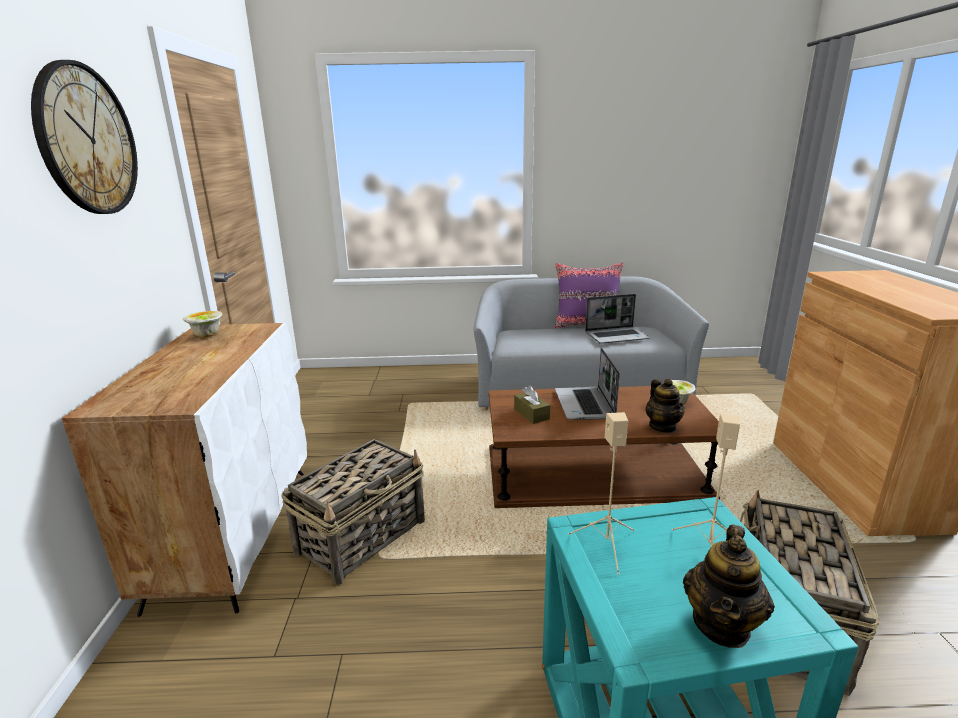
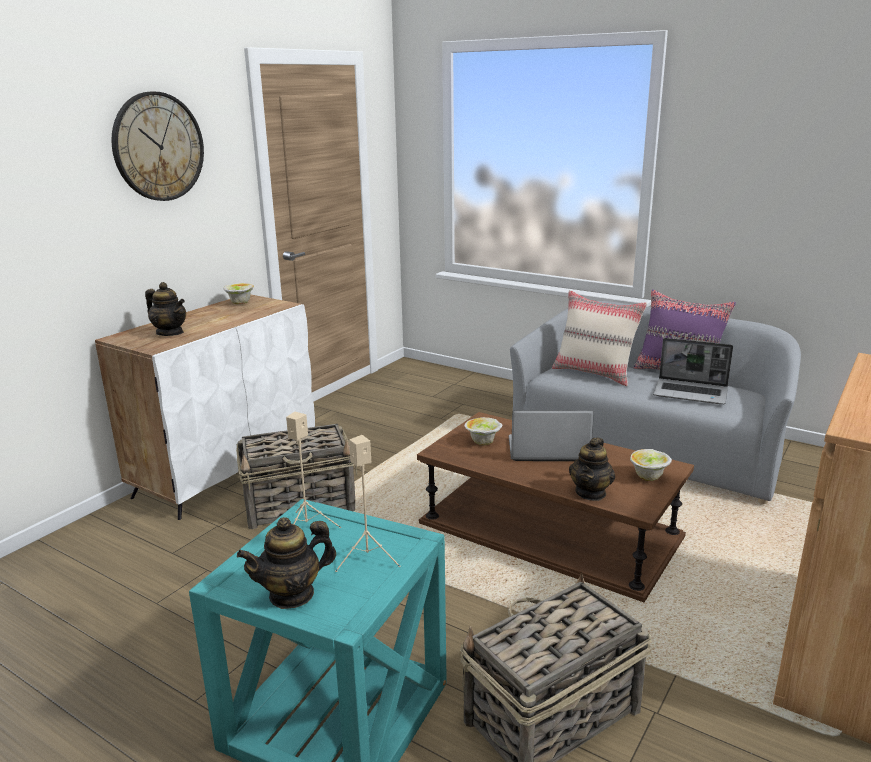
camera: 35 degrees right, 0 degrees up
(171, 383) = (170, 333): none -> teapot
(531, 414) = (483, 443): brown tissue box -> bowl
(535, 338) = (595, 373): none -> beige pillow
(585, 405) = (546, 450): laptop -> laptop turned 60 degrees clockwise

